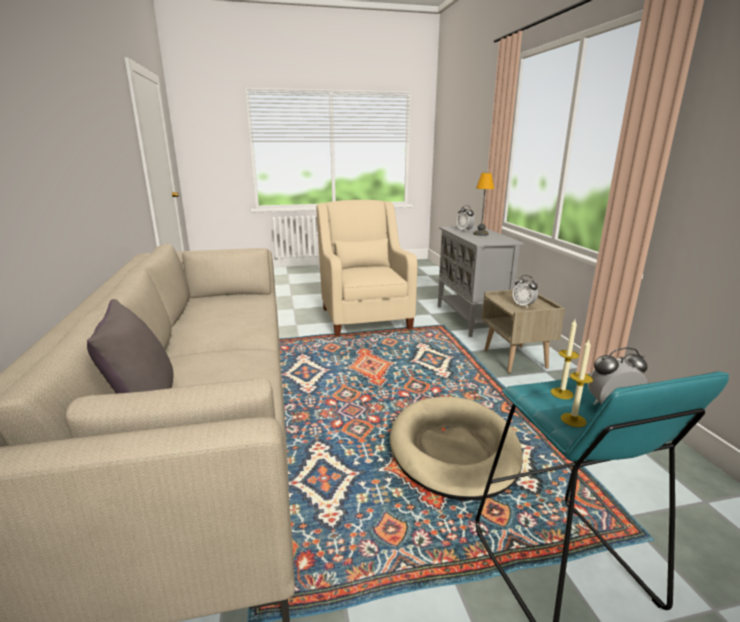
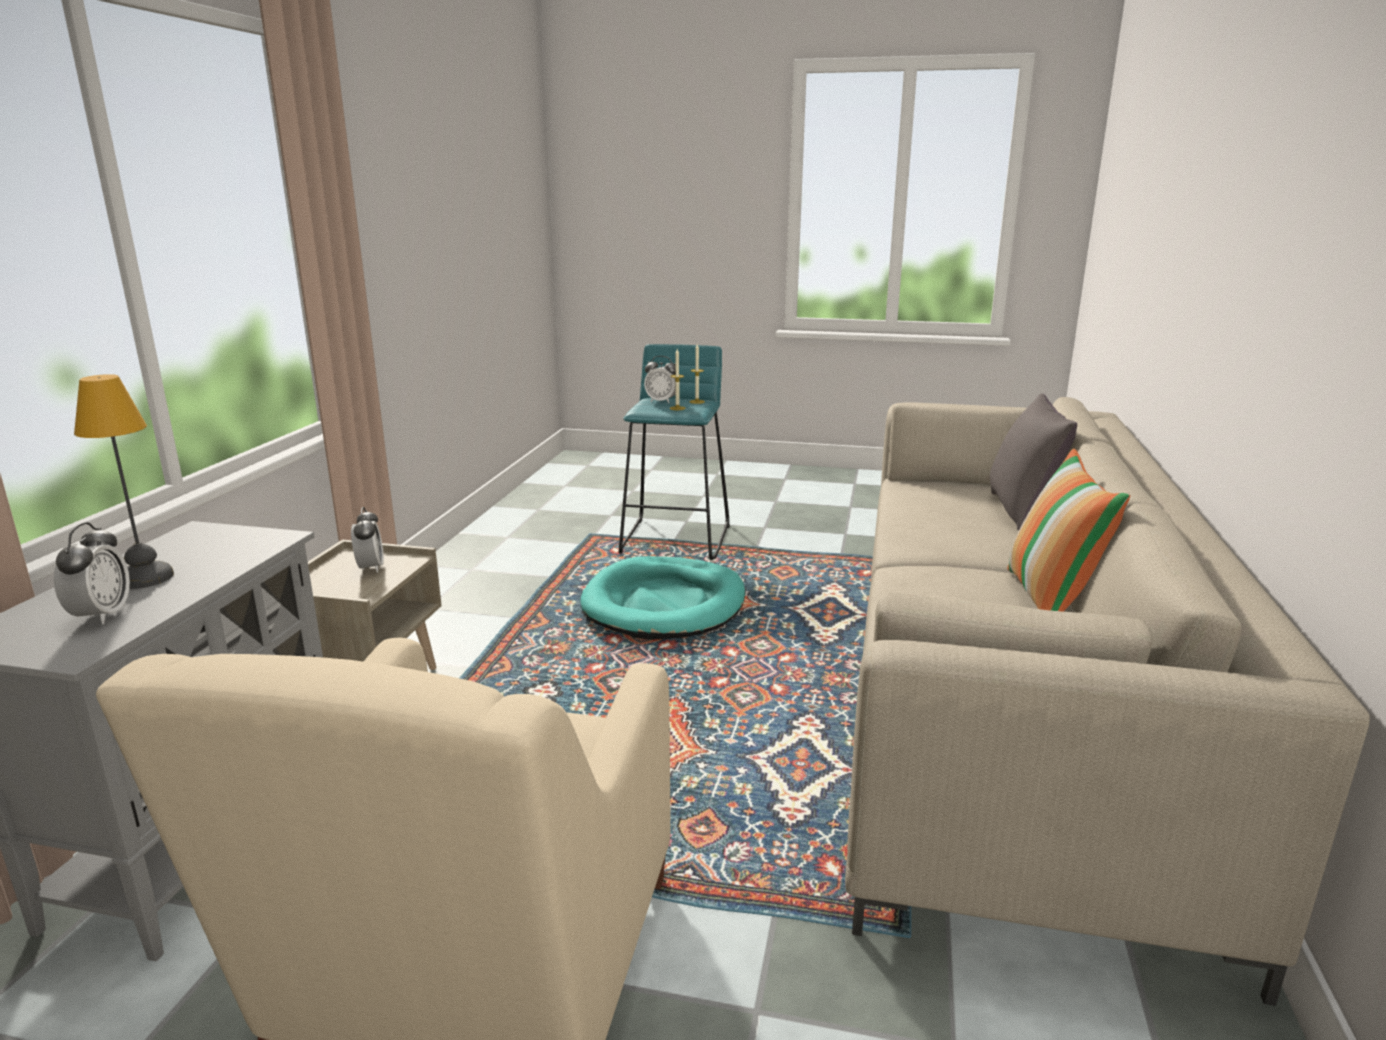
camera: 155 degrees left, 0 degrees up
(179, 333) = (1051, 599): none -> pillow
(453, 450) = (665, 604): beige dog bed -> turquoise dog bed

